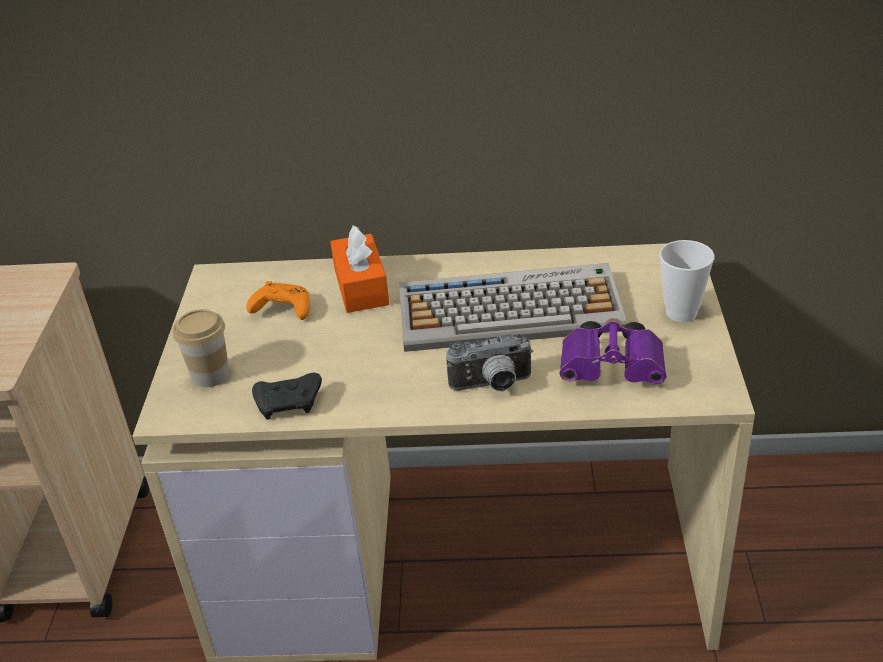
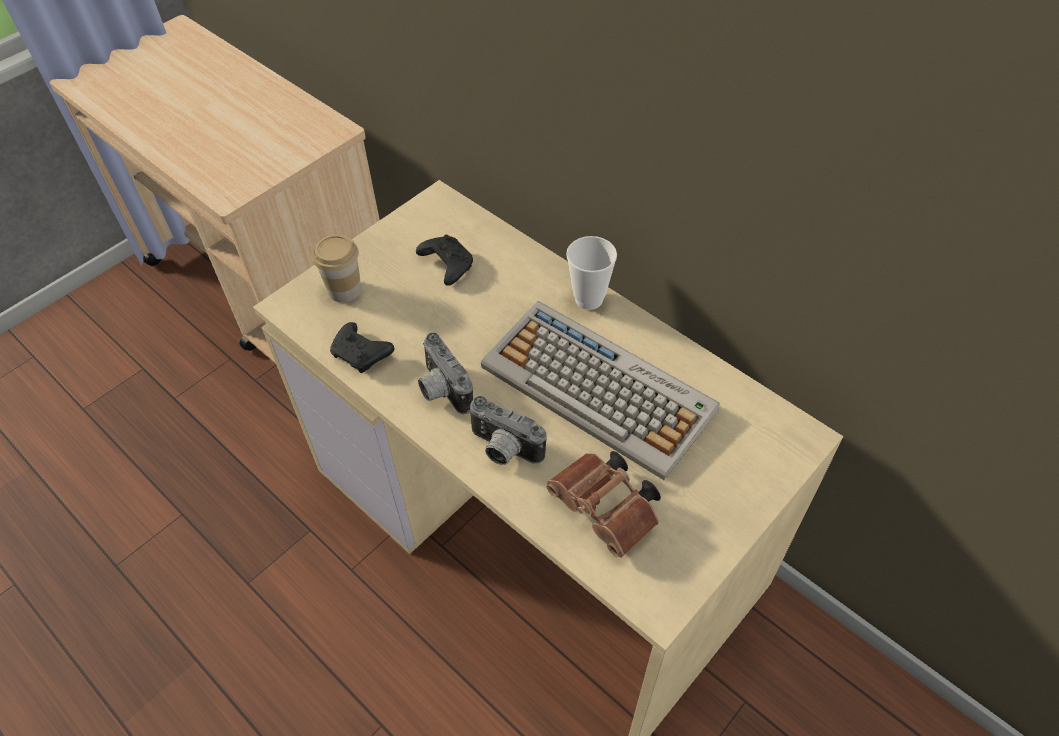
camera: 40 degrees right, 15 degrees up
(282, 310) = (446, 265): orange game controller -> black game controller
(361, 287) = (520, 282): orange tissue box -> none
(391, 383) = (441, 390): none -> camera
(615, 370) = (607, 511): purple binoculars -> brown binoculars
(681, 312) = (731, 499): cup -> cup (589, 299)

